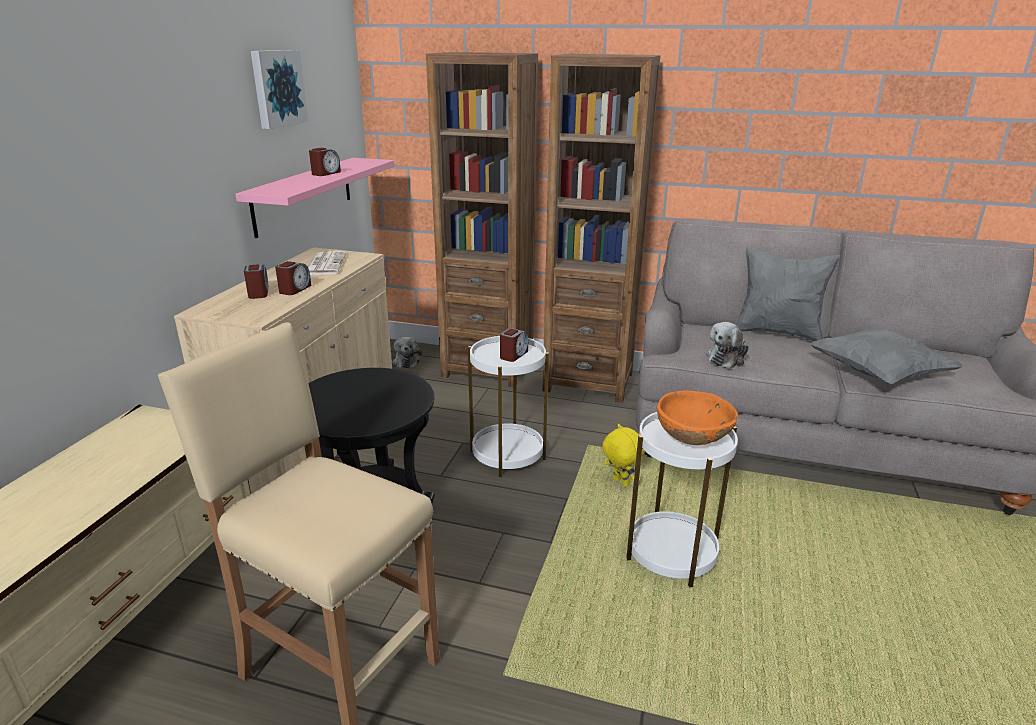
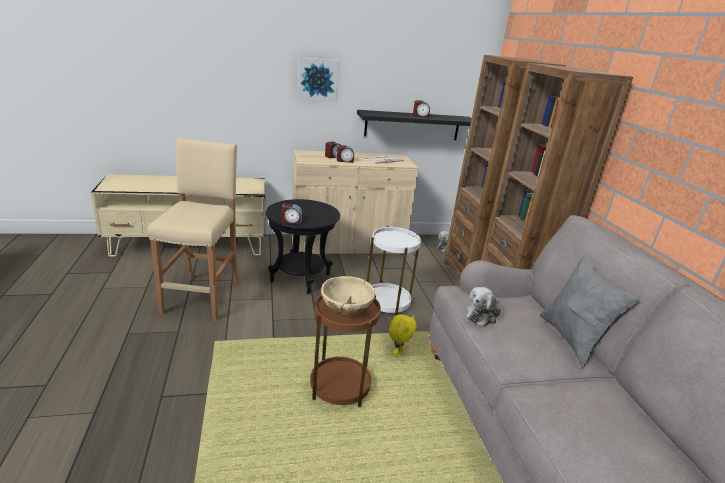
camera: 60 degrees right, 0 degrees up
(277, 88) = (409, 63): picture -> picture (317, 79)
(304, 195) = (412, 125): pink shelf -> black shelf
(513, 355) = (398, 241): alarm clock -> alarm clock (291, 221)
(671, 554) = (340, 387): white side table -> brown side table
(692, 441) = (346, 311): orange bowl -> beige bowl
(727, 358) = (482, 315): plush toy -> plush toy turned 60 degrees counterclockwise
(878, 375) = (552, 404): grey pillow -> none

